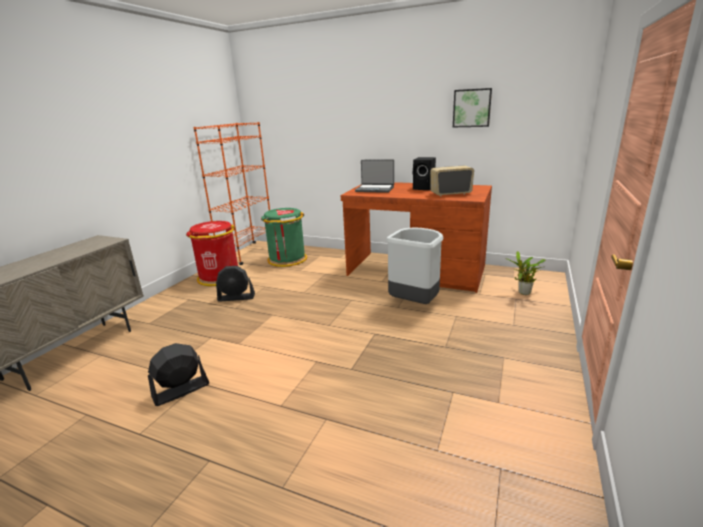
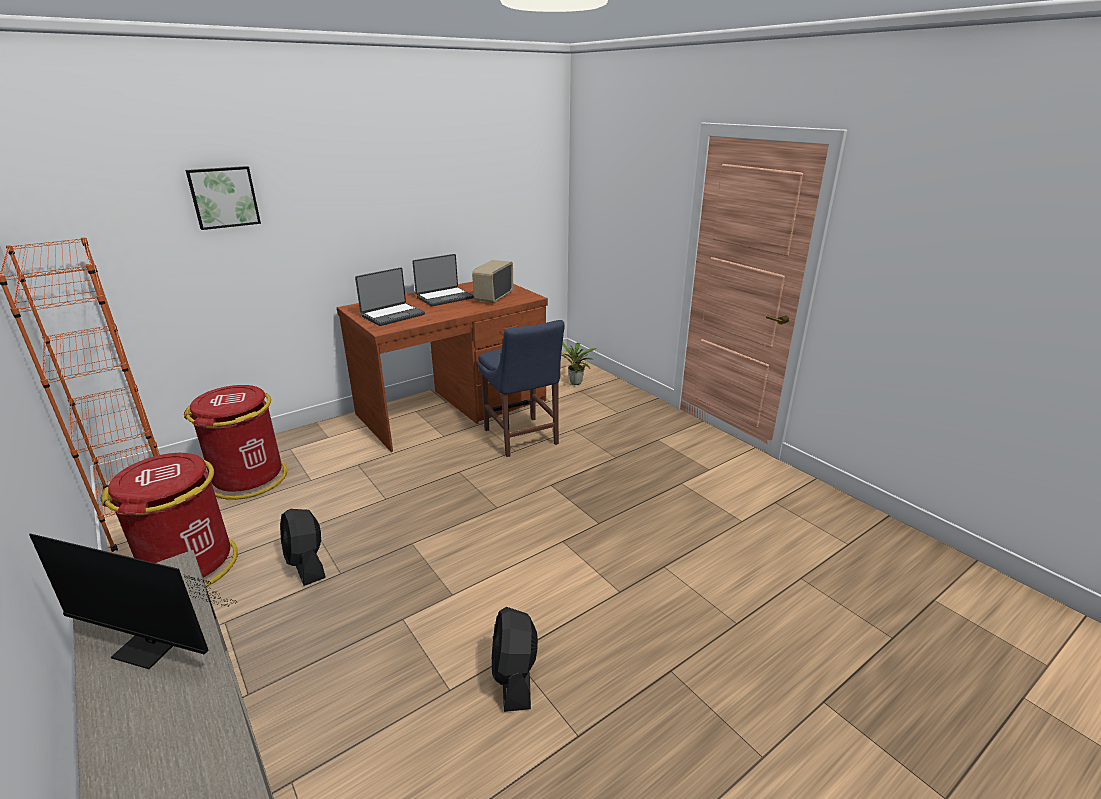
camera: 60 degrees left, 5 degrees up
(61, 254) = (155, 649): none -> monitor
(236, 297) = (307, 564): black fan -> black fan turned 120 degrees clockwise
(287, 259) = (249, 479): green trash can -> red trash can
(415, 303) = (522, 438): grey trash can -> blue chair
(424, 188) = (444, 297): black speaker -> laptop
(472, 108) = (462, 186): picture -> picture (223, 197)

